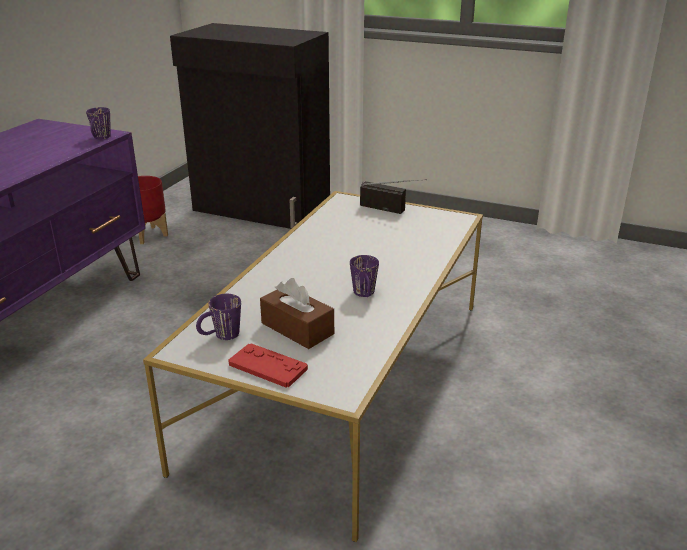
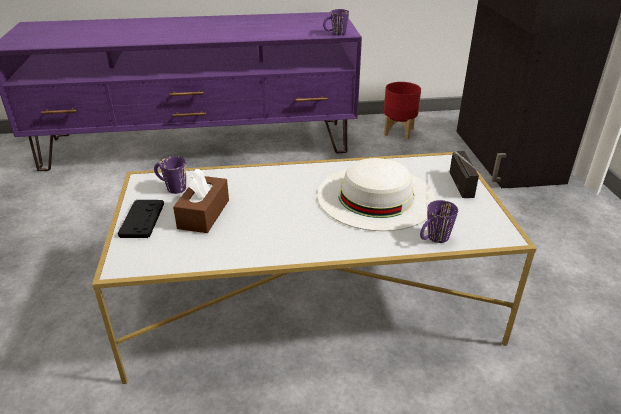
camera: 60 degrees right, 5 degrees up
(268, 366) = (142, 219): red game controller -> black game controller
(361, 243) = (376, 196): none -> white hat
(365, 295) = (283, 228): purple mug -> purple mug (433, 239)

